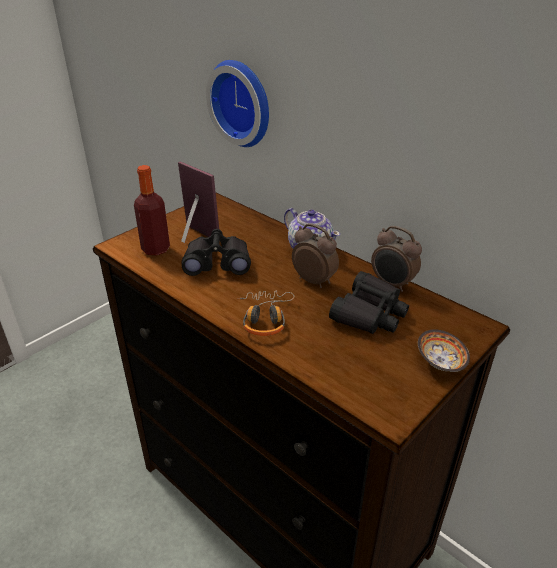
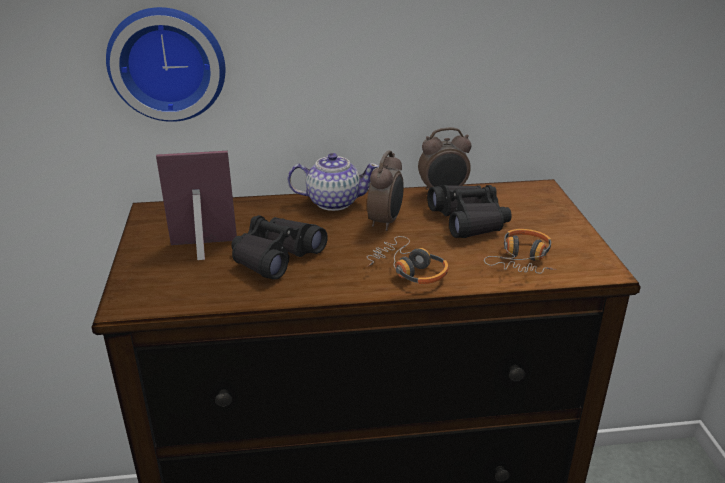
camera: 50 degrees left, 5 degrees down
(155, 249) = (183, 282): bottle -> none
(314, 280) = (386, 222): alarm clock -> alarm clock turned 120 degrees clockwise
(347, 364) = (522, 260): none -> headphones
(440, 362) = (565, 222): bowl -> none

